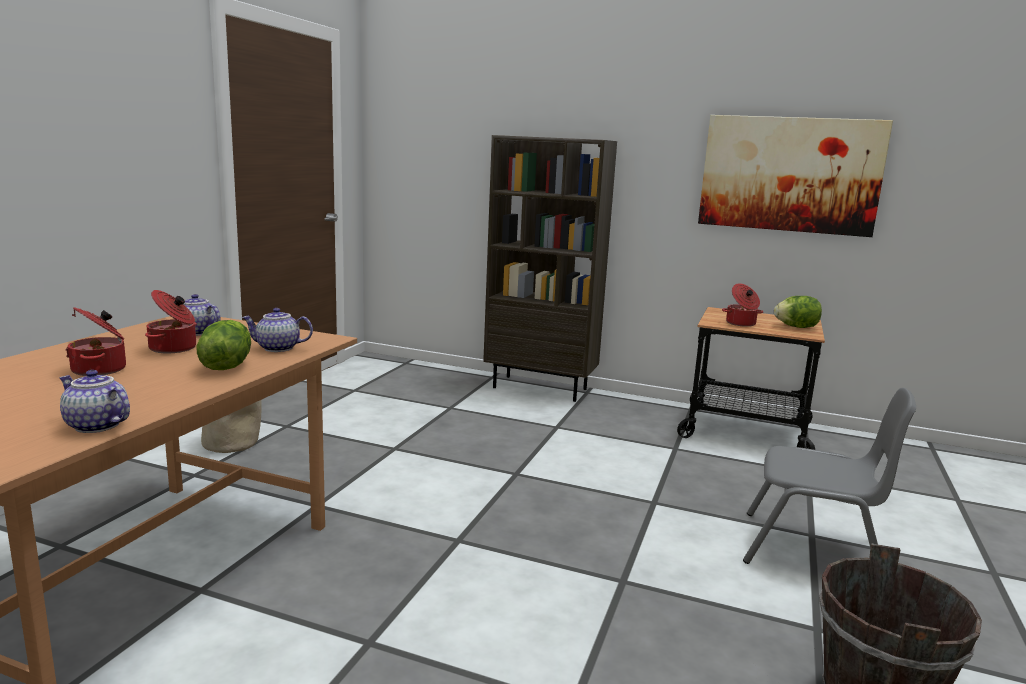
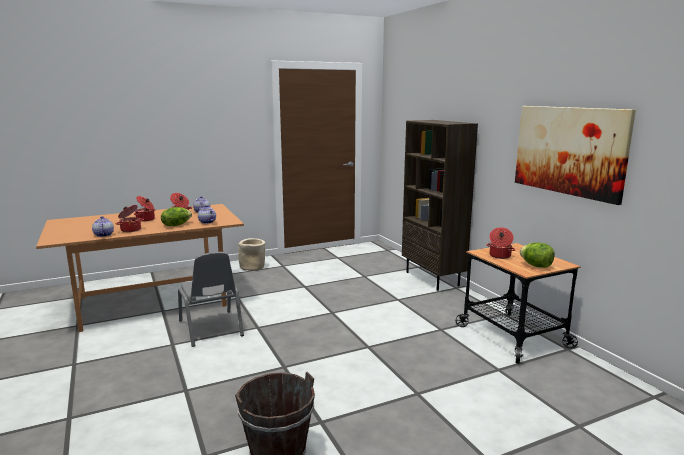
camera: 45 degrees right, 0 degrees up
(137, 398) = (130, 229): none -> cooking pot
(812, 551) = (398, 398): grey chair -> grey chair (211, 328)

